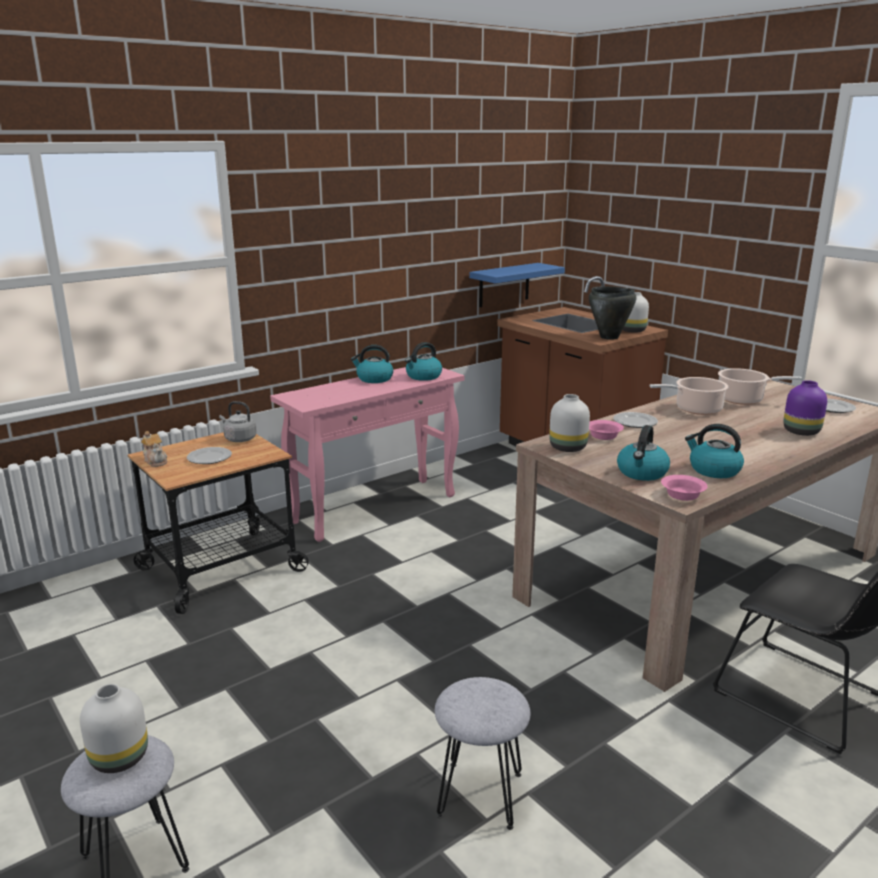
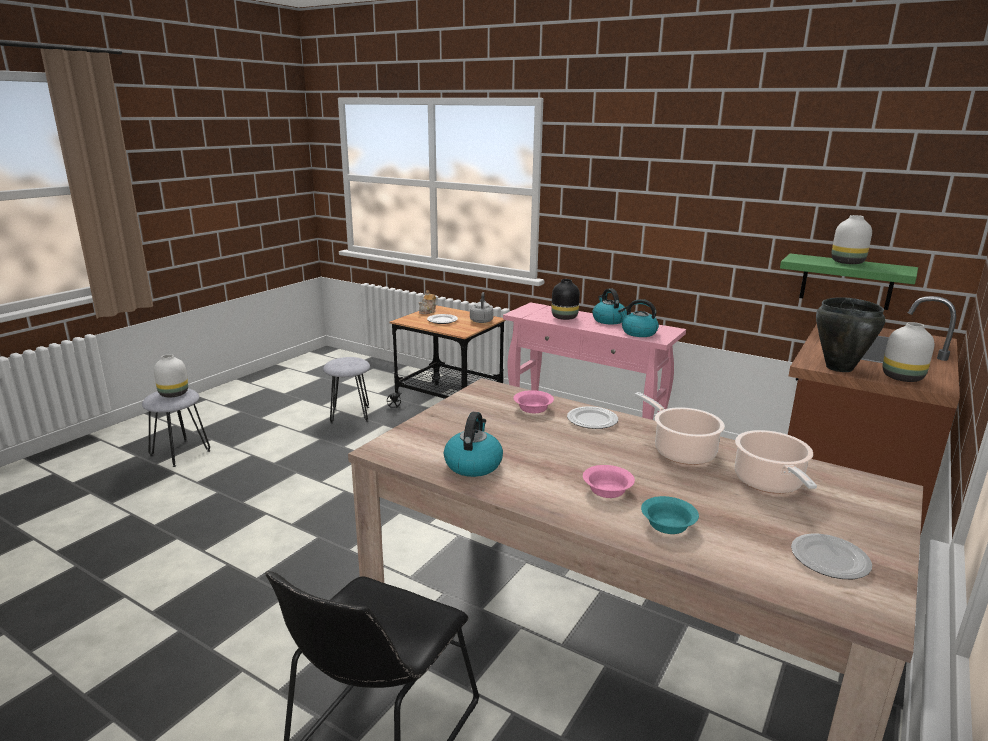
camera: 70 degrees right, 0 degrees up
(345, 391) = (563, 317): none -> black vase
(479, 794) = (226, 544): grey stool -> grey stool (350, 414)
(504, 285) = (846, 281): blue shelf -> green shelf
(568, 448) = (486, 396): white vase -> white vase (846, 262)
(642, 473) = (442, 430): kettle -> none
(682, 495) = (395, 450): pink bowl -> pink bowl (608, 490)
(802, 431) = (669, 525): purple vase -> turquoise bowl

